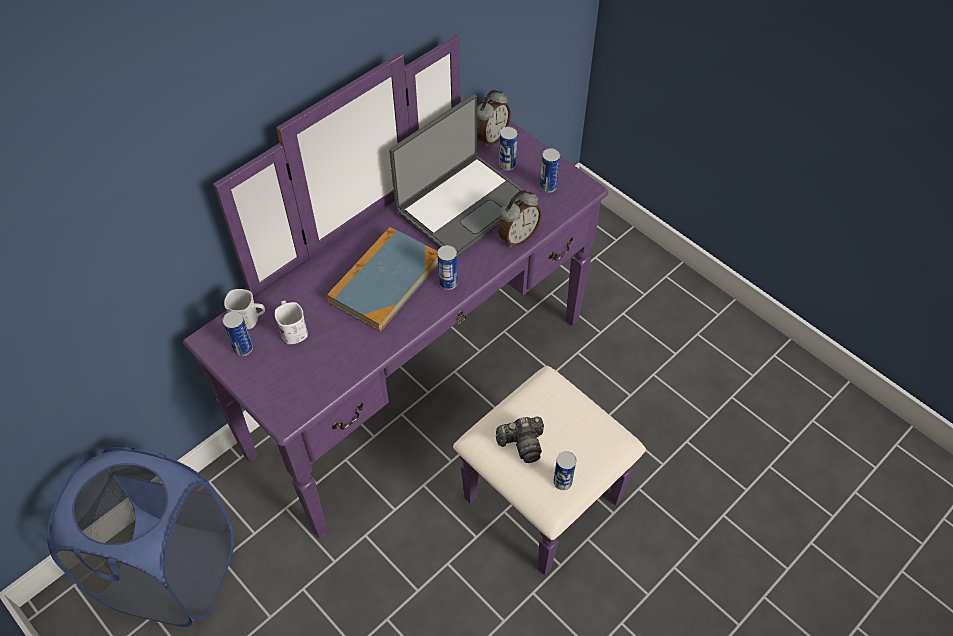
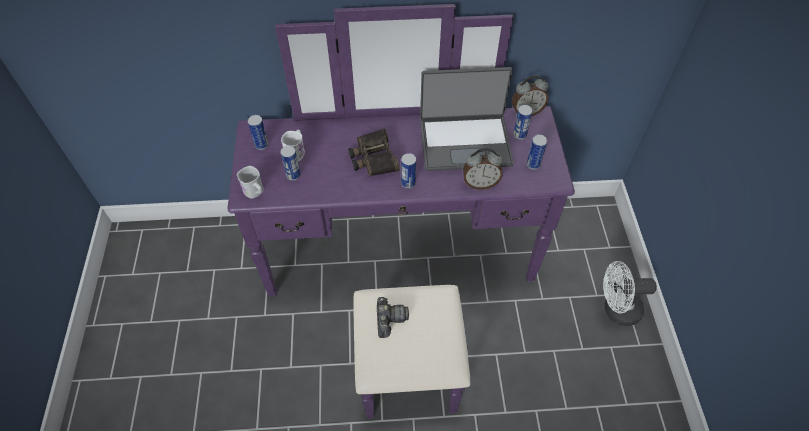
camera: 40 degrees right, 0 degrees up
(171, 573) = (186, 258): blue laundry basket -> none
(250, 320) = (280, 132): white mug -> white mug (255, 192)
(384, 281) = (373, 158): book -> binoculars
(522, 444) = (389, 320): camera -> camera turned 120 degrees counterclockwise
(562, 482) = (391, 362): can -> can (293, 175)
(672, 296) = (616, 310): none -> white fan

